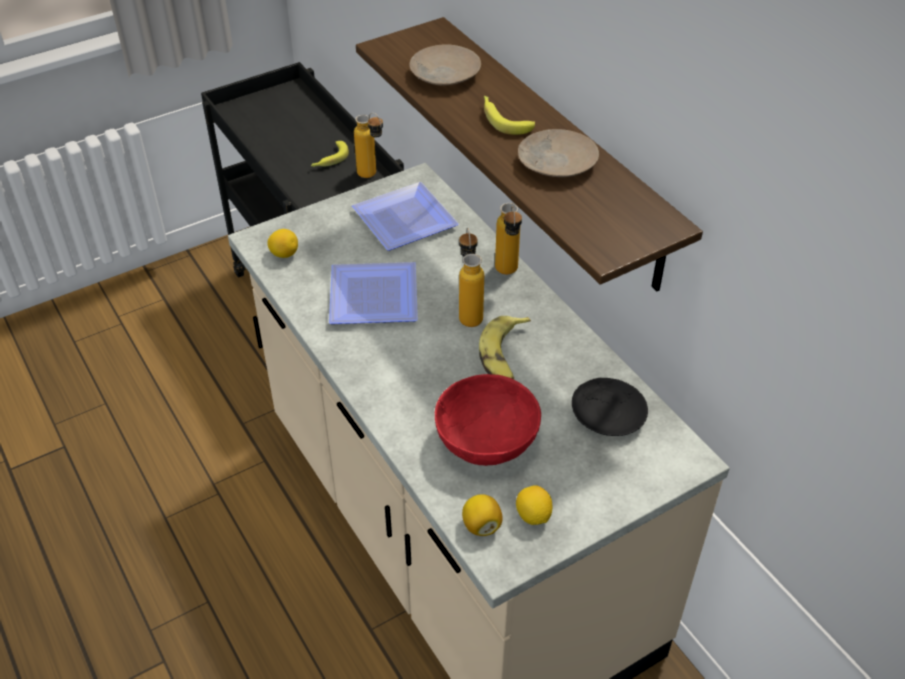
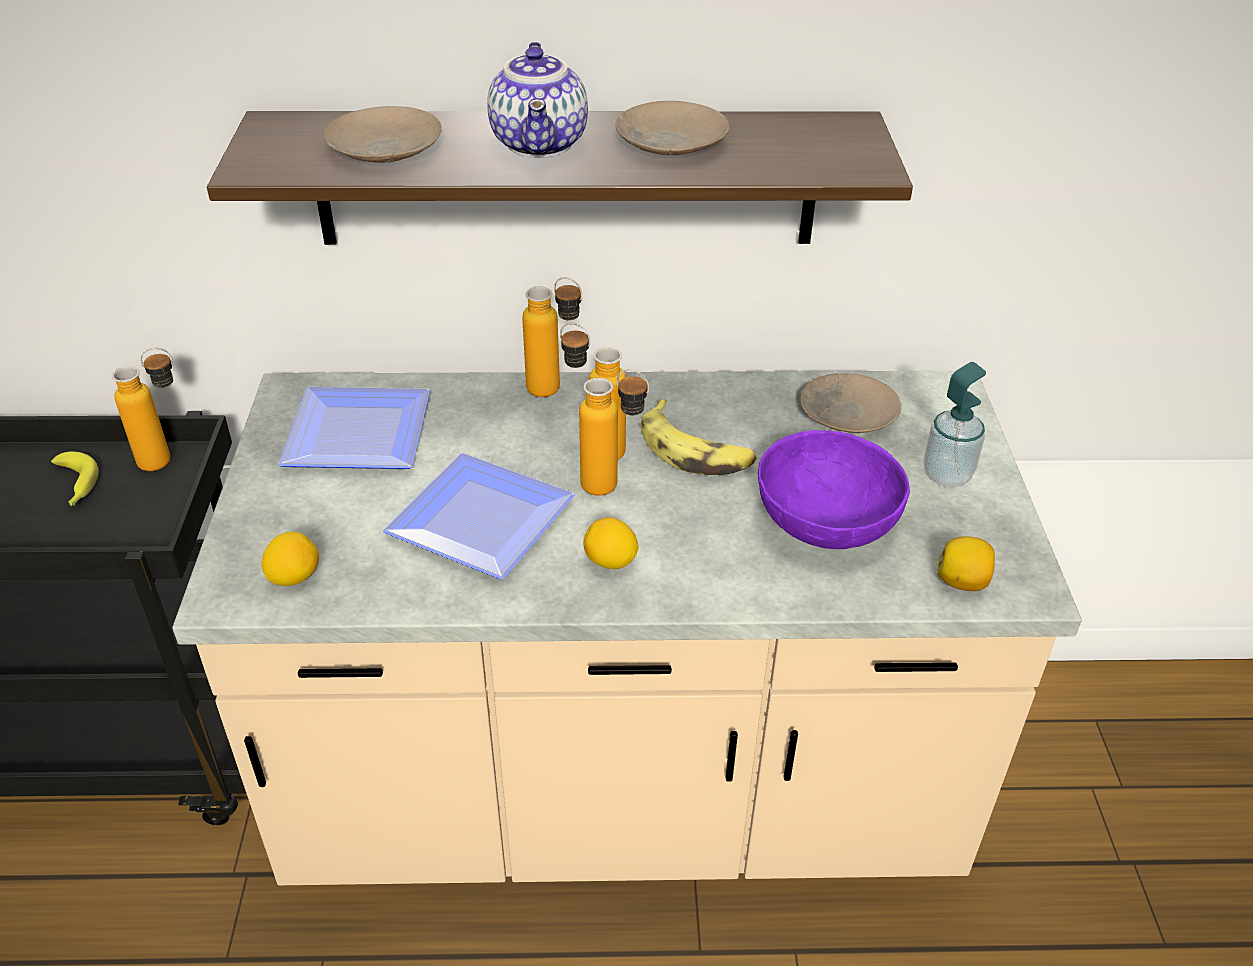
camera: 60 degrees left, 5 degrees down
(441, 336) = (613, 489): none -> bottle
(486, 440) = (825, 523): red bowl -> purple bowl
(503, 119) = (542, 144): banana -> teapot
(533, 516) = (970, 533): lemon -> lemon (610, 562)
(585, 486) = (947, 475): none -> soap dispenser
(607, 413) = (847, 414): black plate -> beige plate

